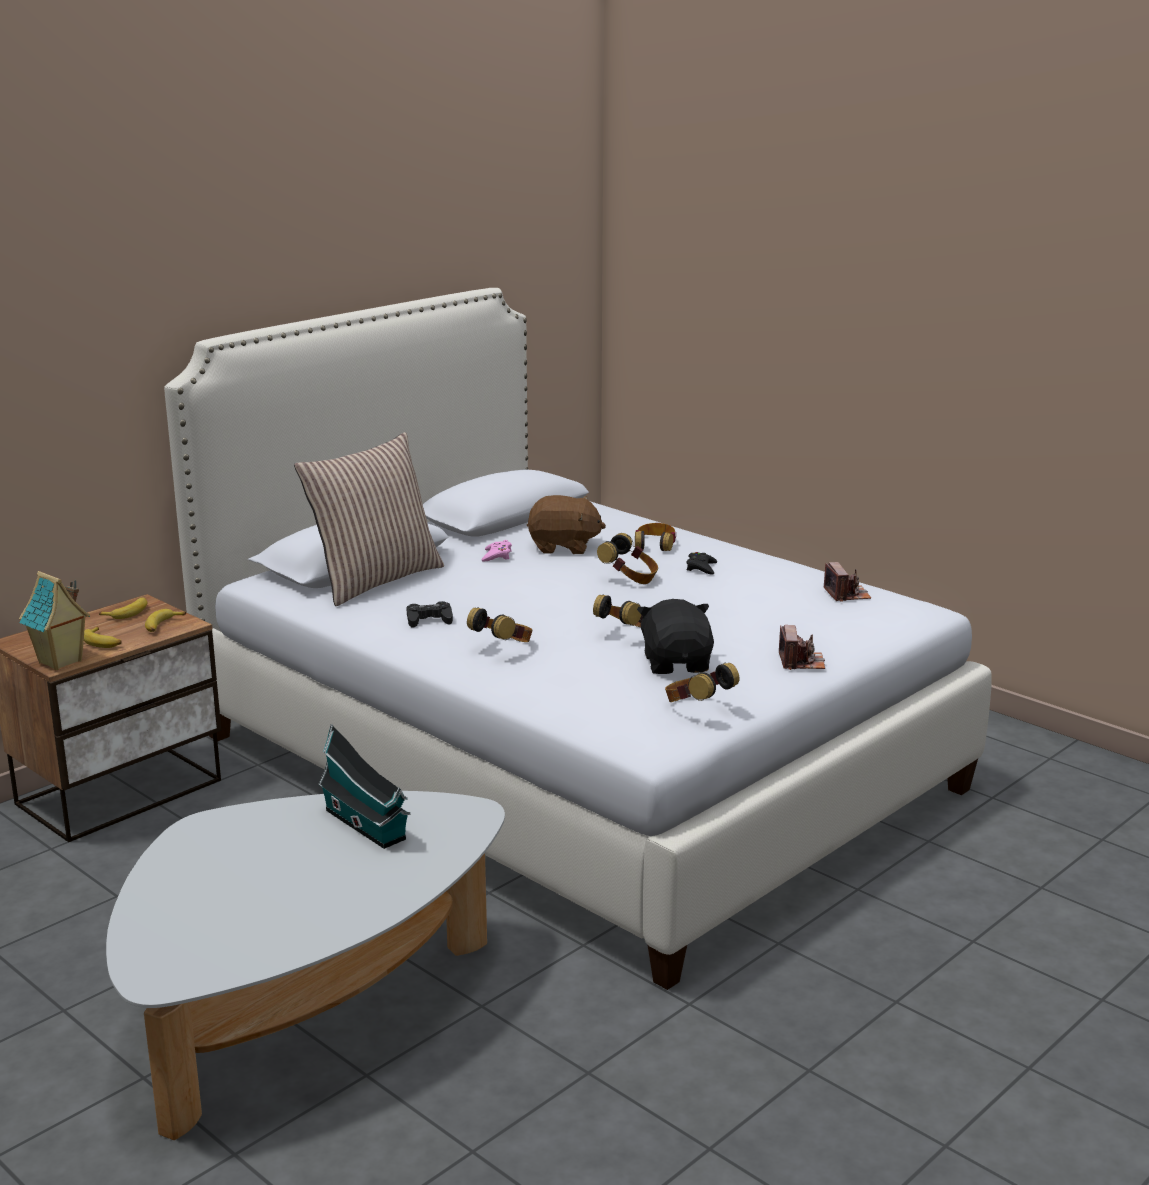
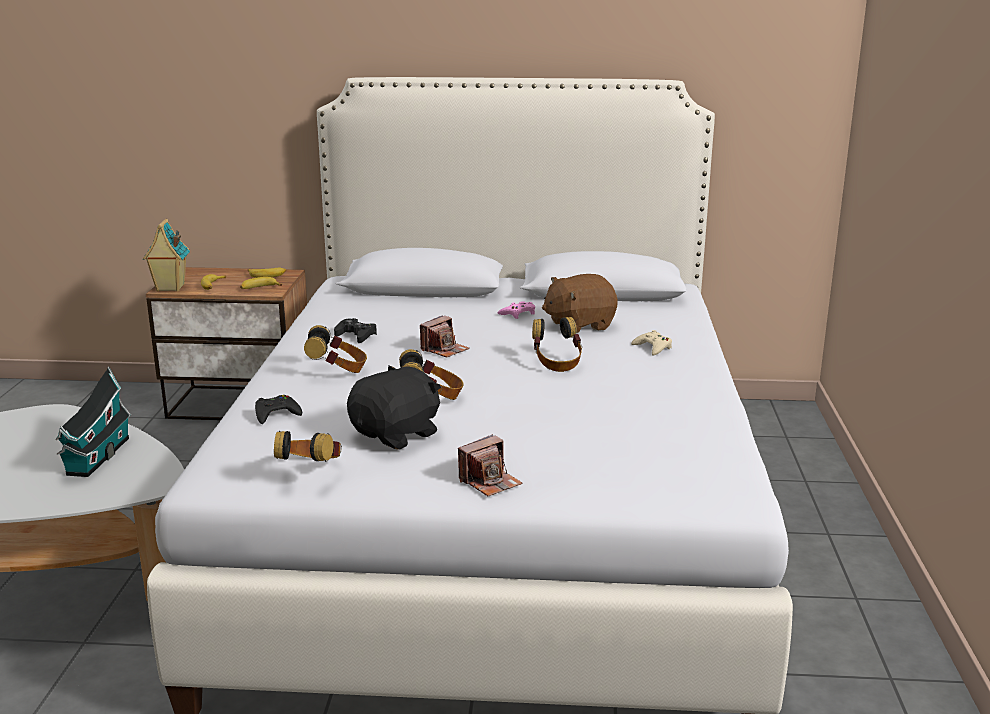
camera: 50 degrees right, 0 degrees up
(374, 580) = (403, 300): pillow -> none
(564, 547) = (579, 325): brown plush toy -> brown plush toy turned 105 degrees clockwise
(655, 544) = (653, 347): headphones -> beige game controller
(701, 568) = (635, 378): black game controller -> black game controller (276, 414)
(847, 595) = (698, 451): camera -> camera (444, 350)

